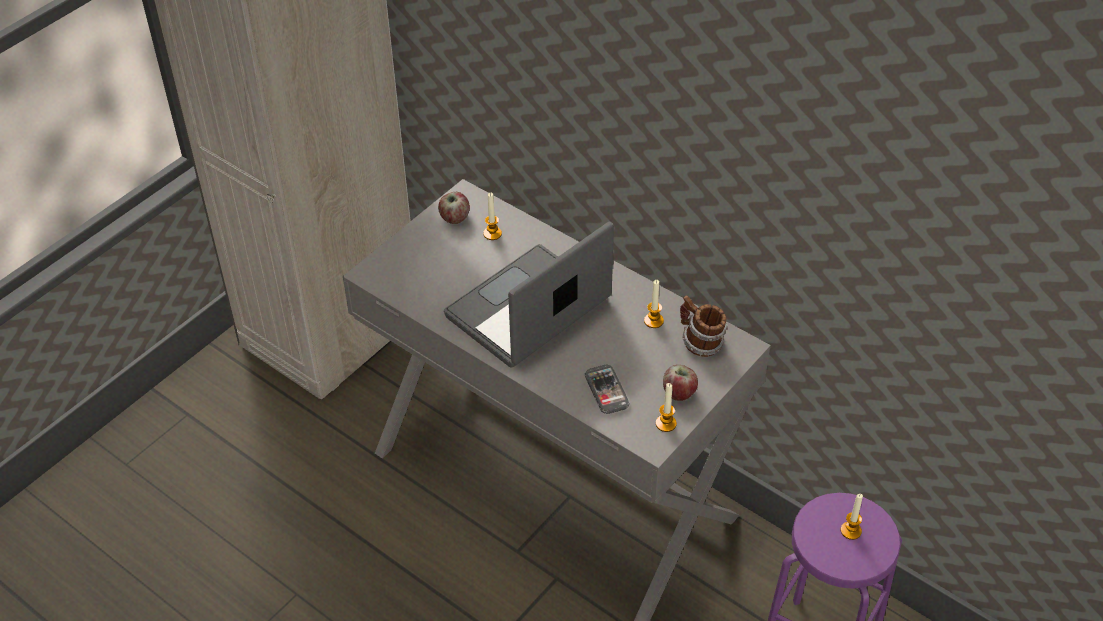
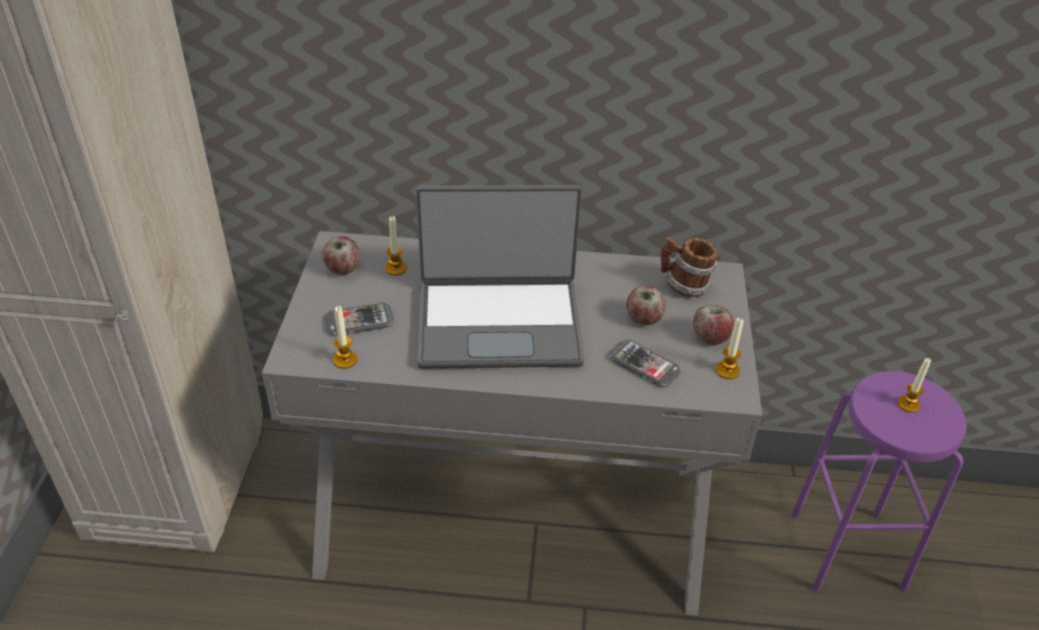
camera: 35 degrees left, 5 degrees down
(434, 265) = (359, 321): none -> phone
(530, 310) = (499, 323): laptop -> laptop turned 105 degrees counterclockwise
(641, 355) = (643, 319): none -> apple
(653, 321) = (624, 284): candle -> candle (345, 360)

